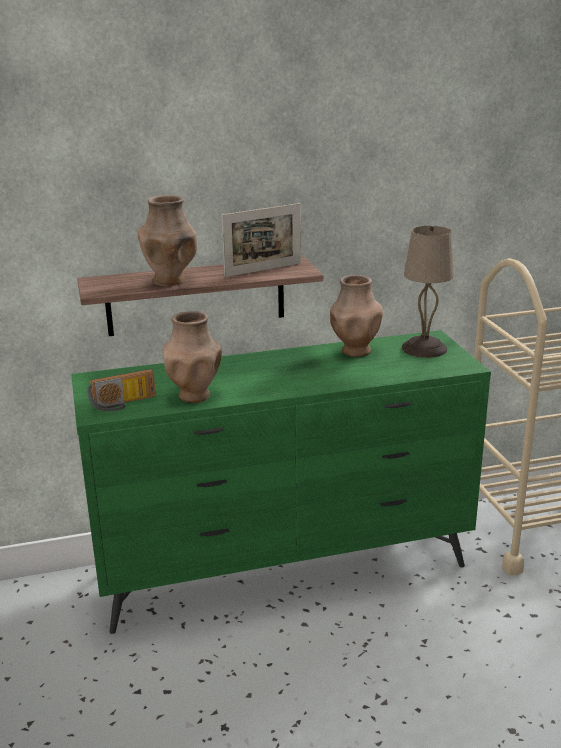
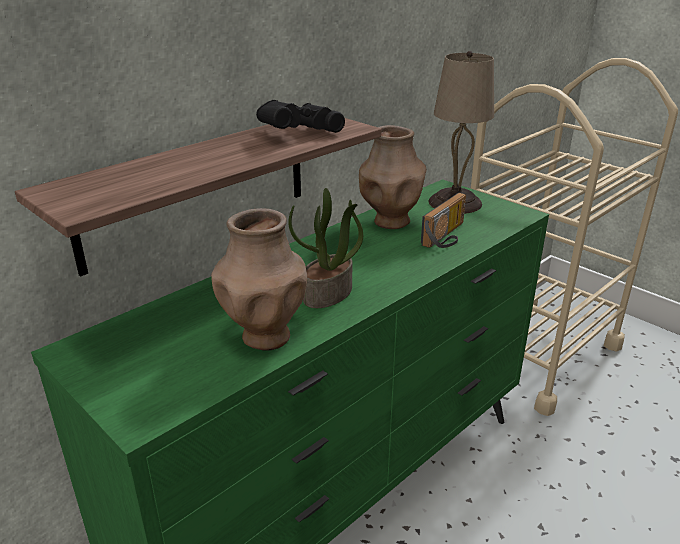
camera: 30 degrees left, 5 degrees up
(123, 404) = (171, 383): radio -> radio (448, 236)
(170, 281) = (187, 170): brown vase -> none
(256, 384) = (328, 294): none -> potted plant
(263, 270) = (297, 133): picture frame -> black binoculars

